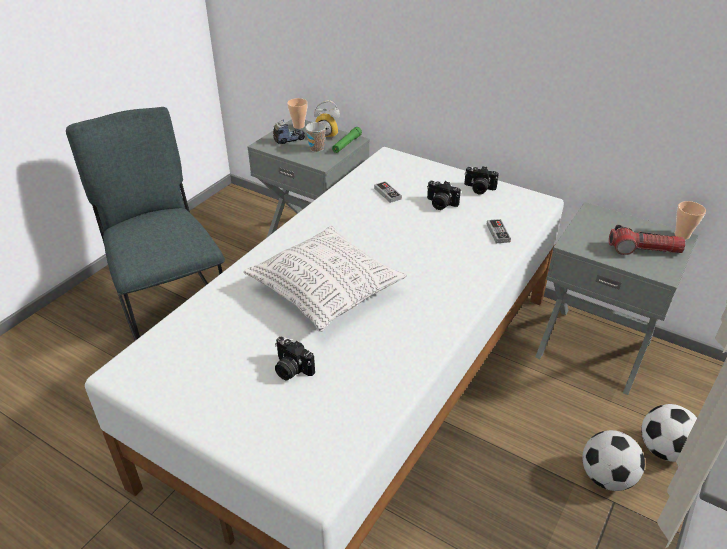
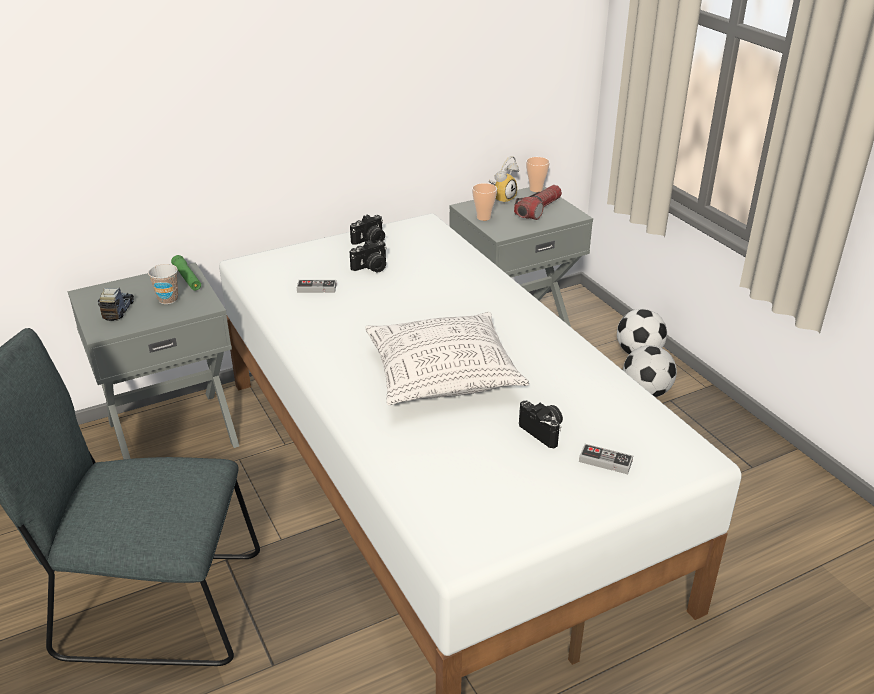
camera: 60 degrees left, 5 degrees down
(291, 369) = (544, 431): camera -> camera turned 105 degrees counterclockwise
(298, 126) = (96, 295): cup -> cup (483, 217)
(328, 134) = (148, 283): alarm clock -> alarm clock (502, 199)
(498, 233) = (448, 258): game controller -> game controller (605, 461)

